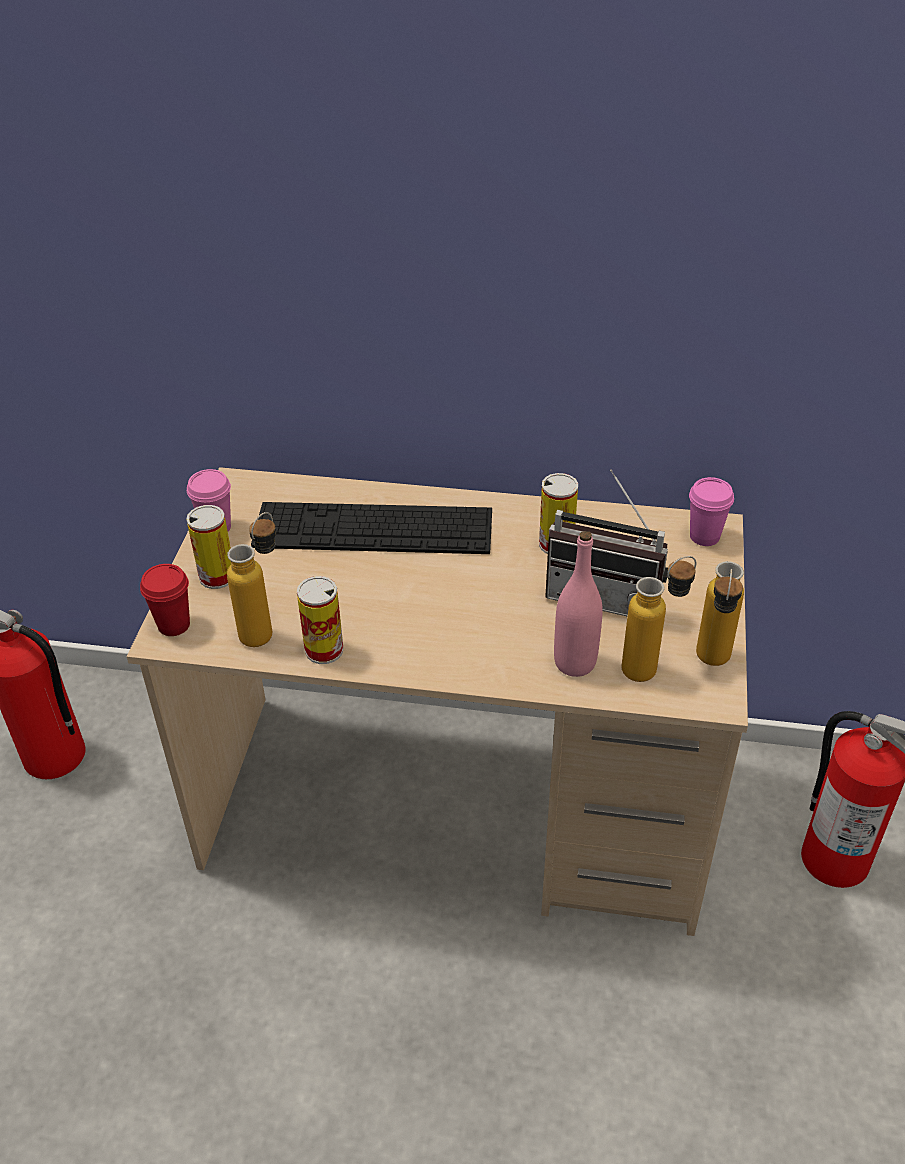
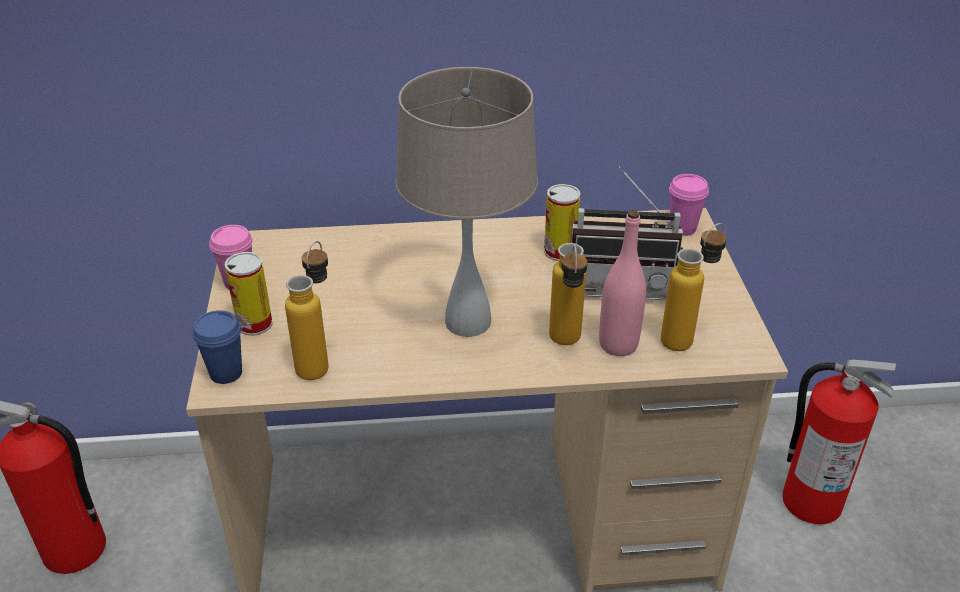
camera: 15 degrees left, 5 degrees down
(174, 625) = (226, 373): red cup -> blue cup
(324, 650) = (383, 371): can -> none
(373, 528) = (390, 262): keyboard -> none
(427, 609) = (467, 321): none -> beige table lamp
(712, 665) = (736, 328): bottle -> bottle (566, 345)

